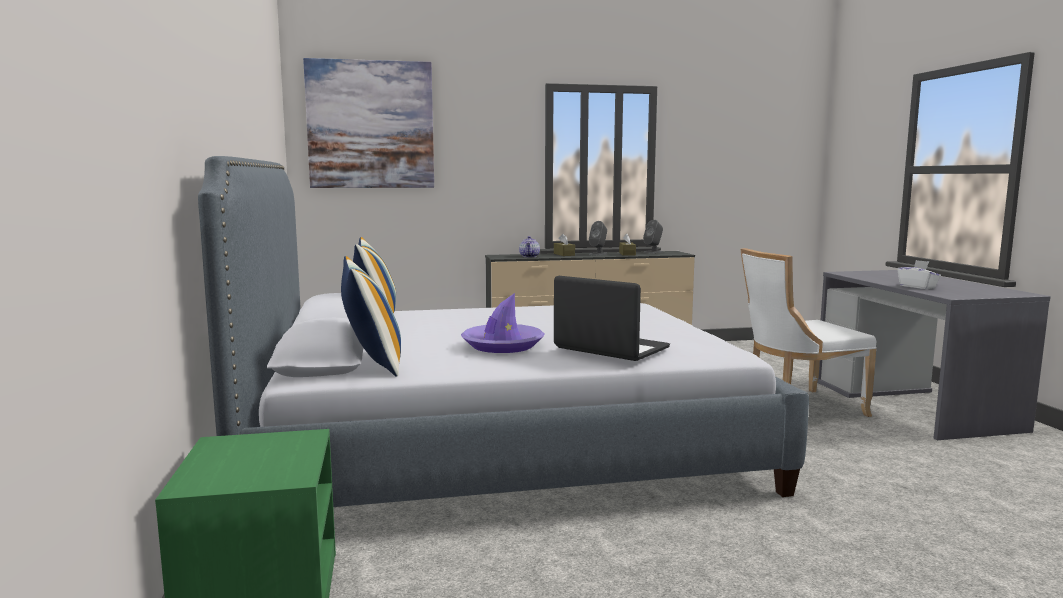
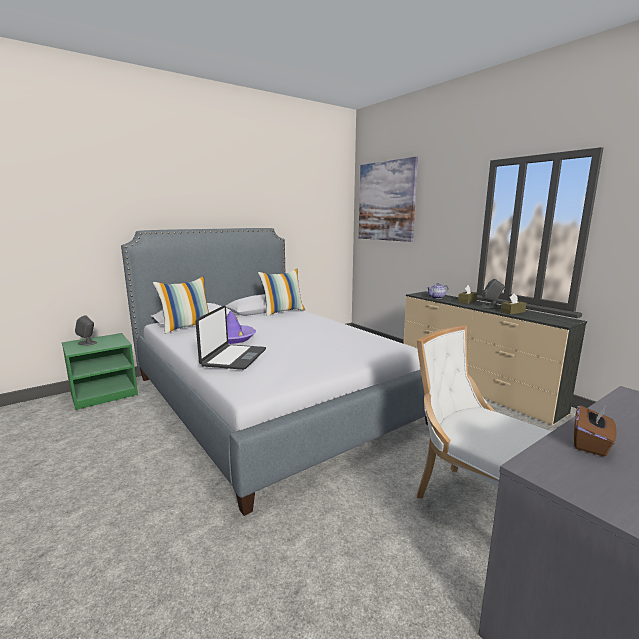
camera: 65 degrees right, 5 degrees up
(653, 252) = (547, 316): grey speaker -> grey speaker (87, 343)
(917, 287) = (591, 444): white tissue box -> brown tissue box

